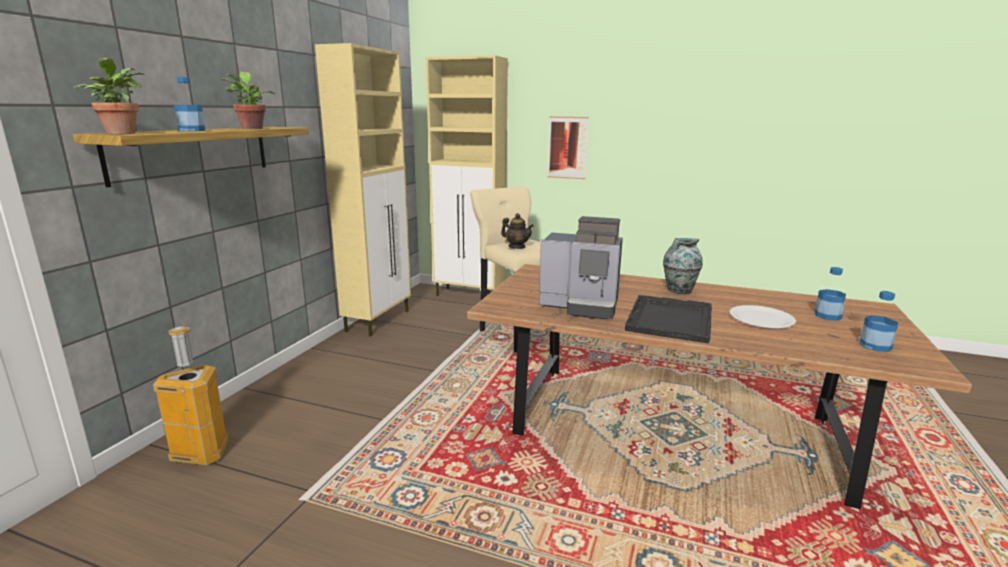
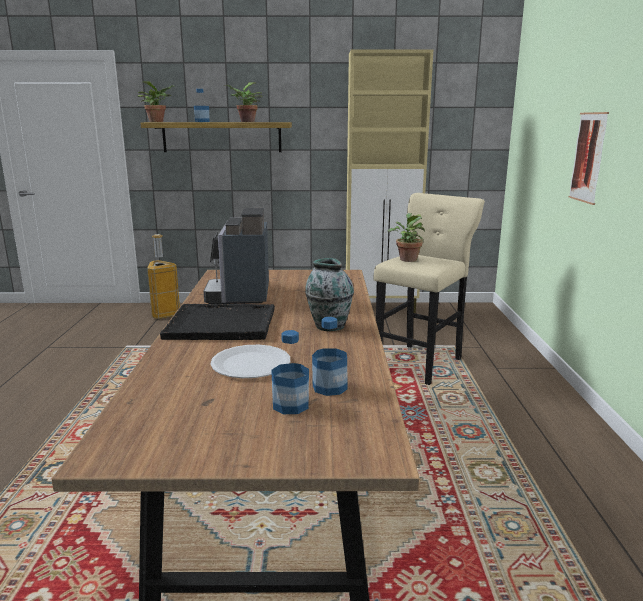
camera: 70 degrees right, 0 degrees up
(470, 295) = (493, 326): beige cabinet -> none
(517, 247) = (407, 259): teapot -> potted plant
(875, 346) = (177, 425): bottle -> bottle (330, 387)

